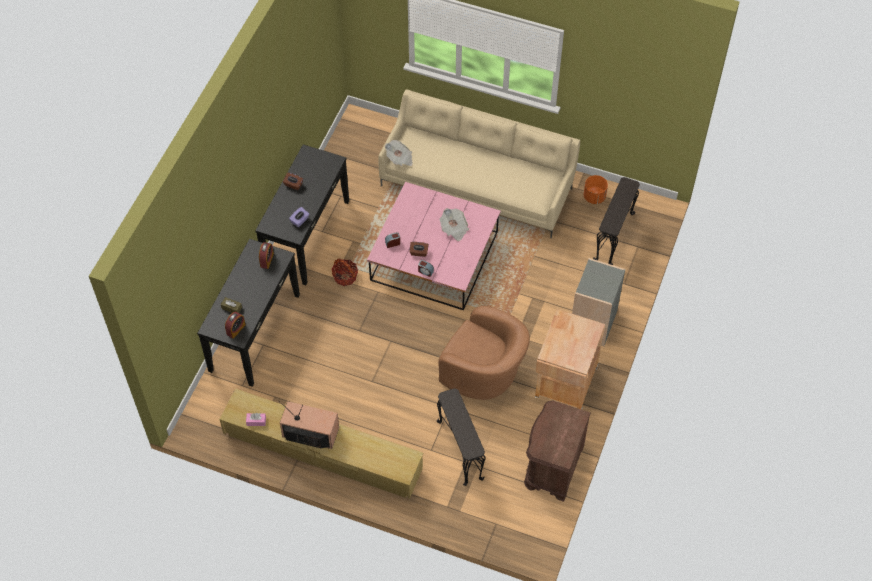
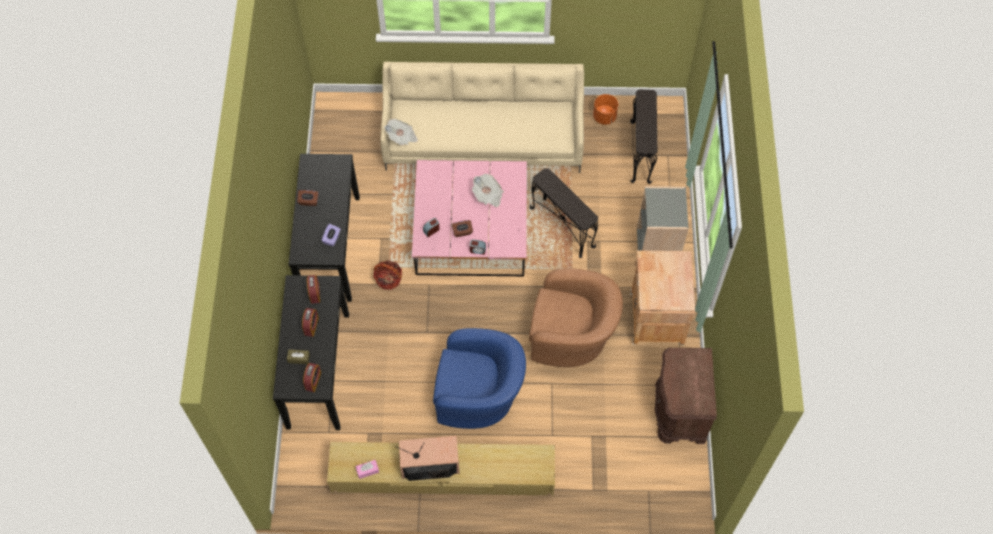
camera: 20 degrees left, 5 degrees up
(253, 285) = (311, 326): none -> alarm clock
(381, 398) = (479, 397): none -> blue armchair
(460, 450) = (581, 425): black side table -> black side table (562, 227)

